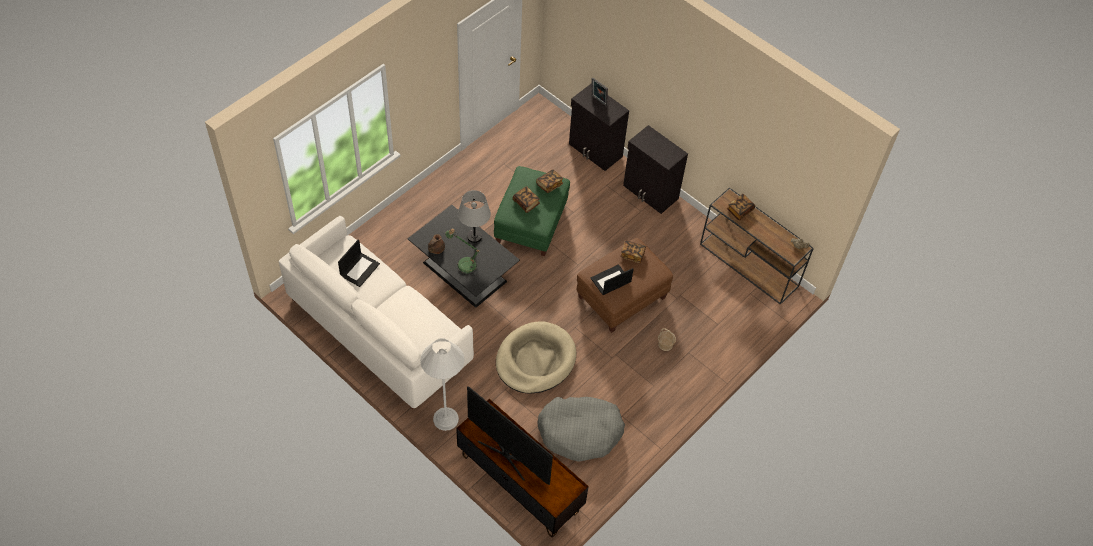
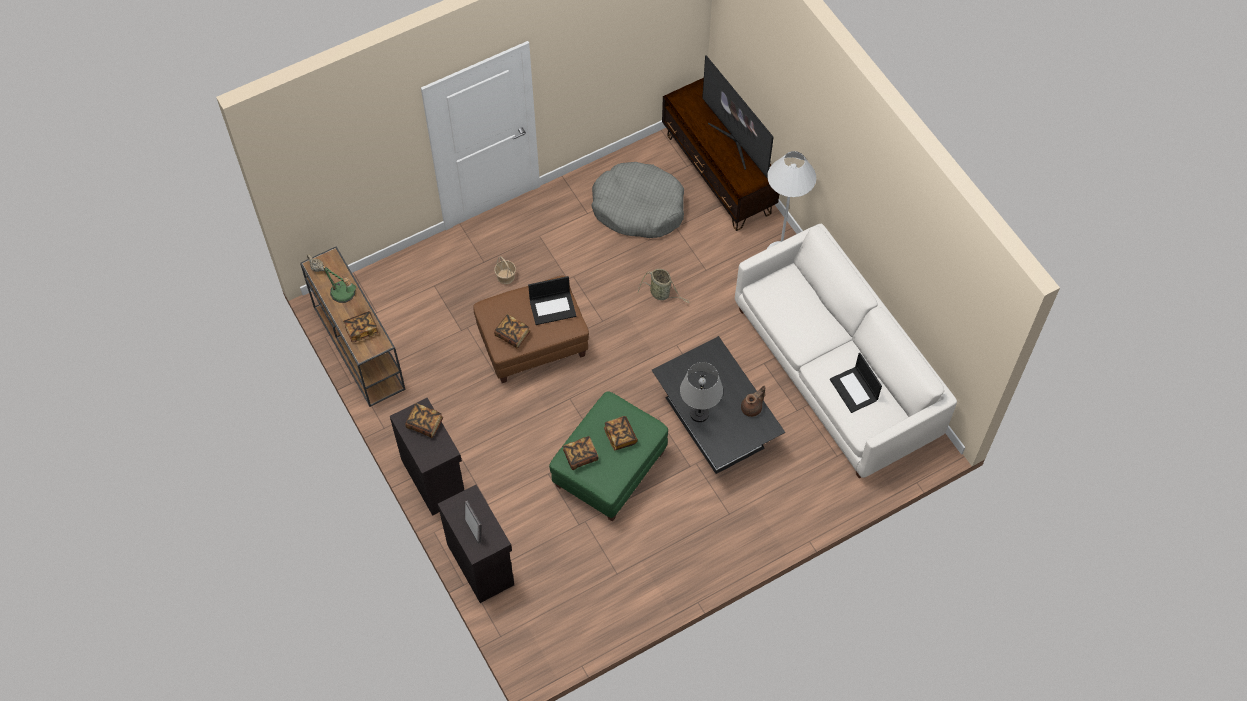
camera: 160 degrees left, 5 degrees up
(360, 269) = (854, 390): laptop -> laptop turned 75 degrees counterclockwise
(464, 263) = (721, 380): table lamp -> table lamp (345, 295)
(535, 360) = (661, 294): beige dog bed -> basket
(661, 153) = (425, 424): none -> book

